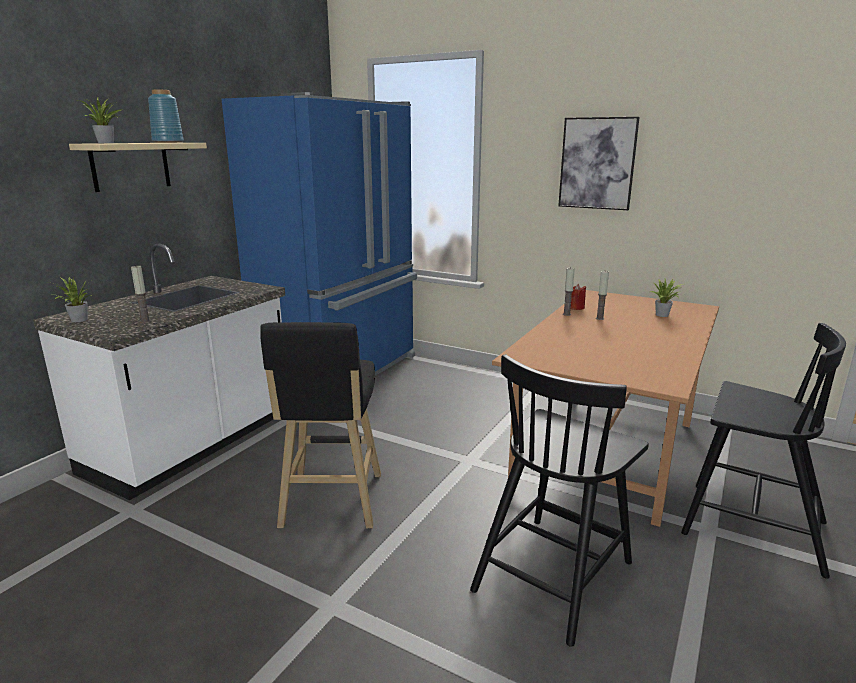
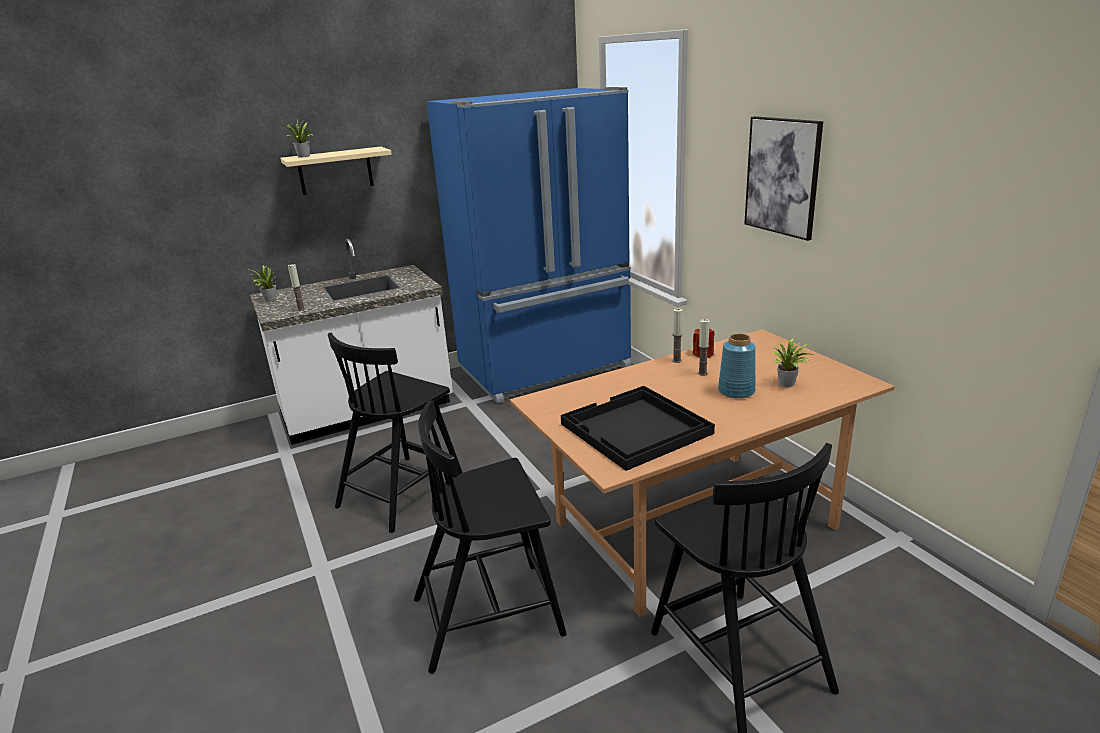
camera: 35 degrees right, 5 degrees up
(168, 142) = (362, 150): blue vase -> blue vase (737, 391)
(331, 503) = (402, 491): black stool -> black chair
(629, 359) = (635, 429): none -> black tray

